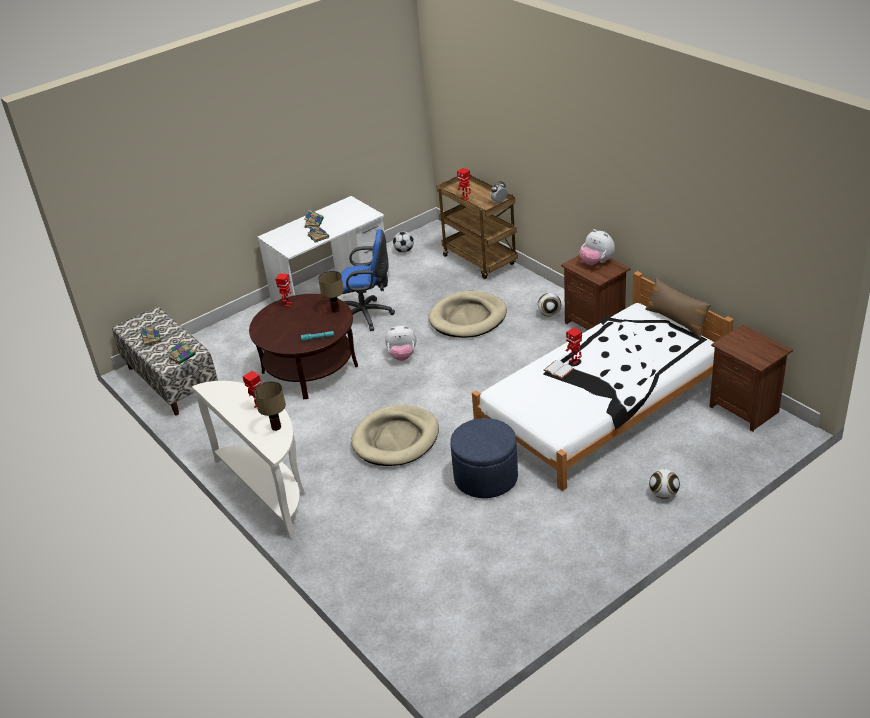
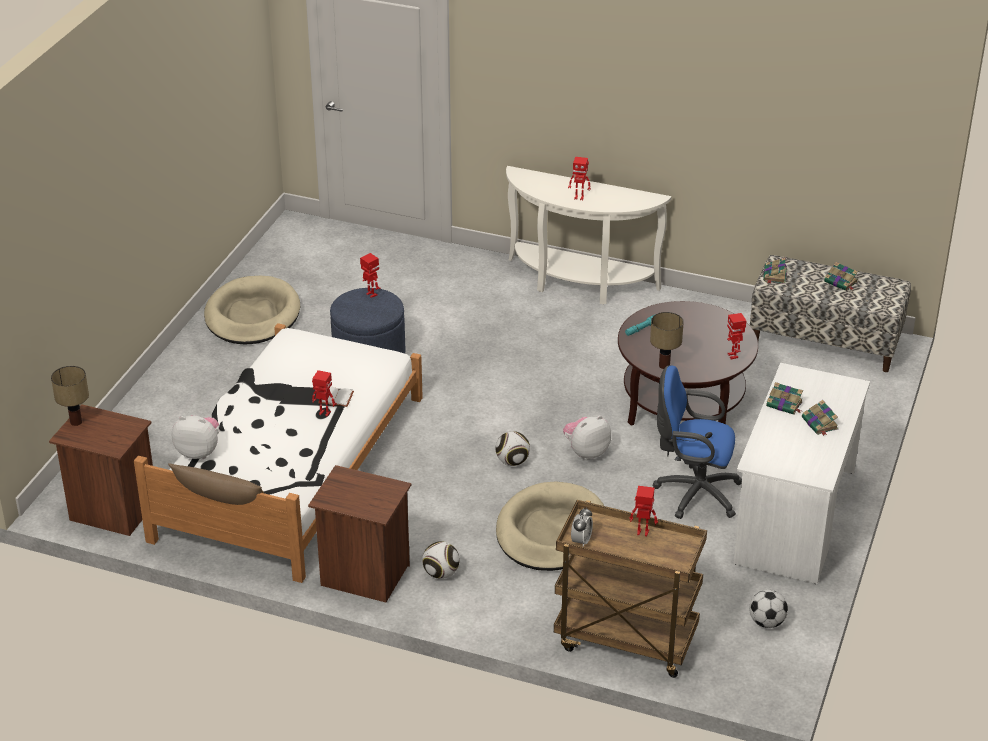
camera: 145 degrees right, 0 degrees up
(275, 427) = (540, 188): table lamp -> table lamp (76, 422)
(368, 315) = (693, 493): blue office chair -> blue office chair turned 45 degrees clockwise
(396, 439) = (497, 361): beige dog bed -> beige dog bed (252, 315)
(472, 445) = (371, 294): none -> toy robot
(596, 262) = (361, 500): plush toy -> plush toy (199, 452)
(664, 494) = (174, 393): football -> football (512, 462)

